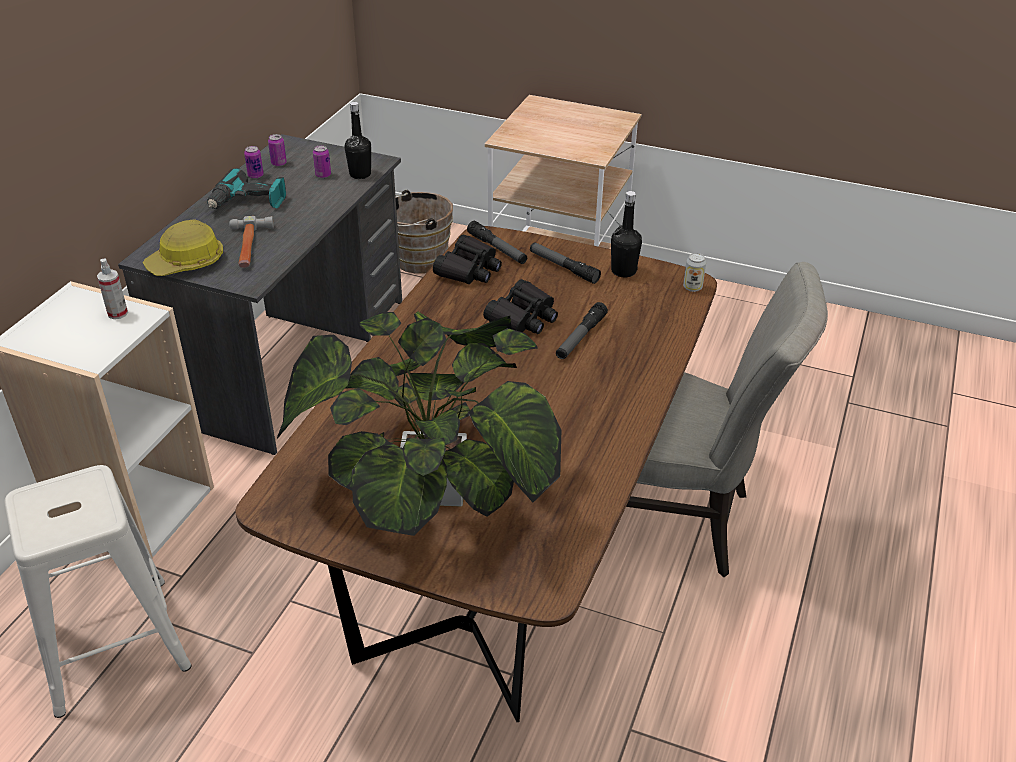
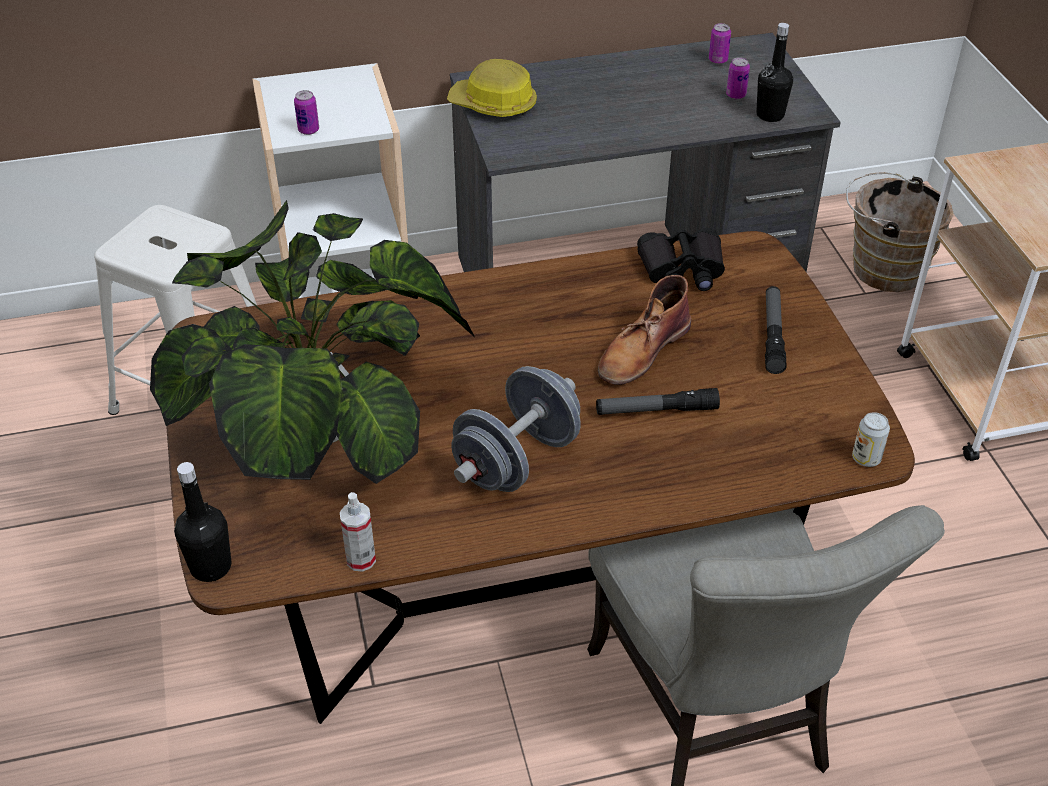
camera: 55 degrees right, 5 degrees up
(117, 313) = (359, 110): spray bottle -> spray bottle (361, 559)
(248, 203) = (628, 82): power drill -> none
(249, 247) = (559, 122): hammer -> none
(255, 176) = (678, 60): can -> can (308, 130)
(497, 249) = (746, 270): flashlight -> none
(523, 317) = (642, 350): black binoculars -> brown boot
(567, 410) = (516, 460): none -> grey dumbbell
(623, 271) = (826, 385): black bottle -> black bottle (211, 567)

